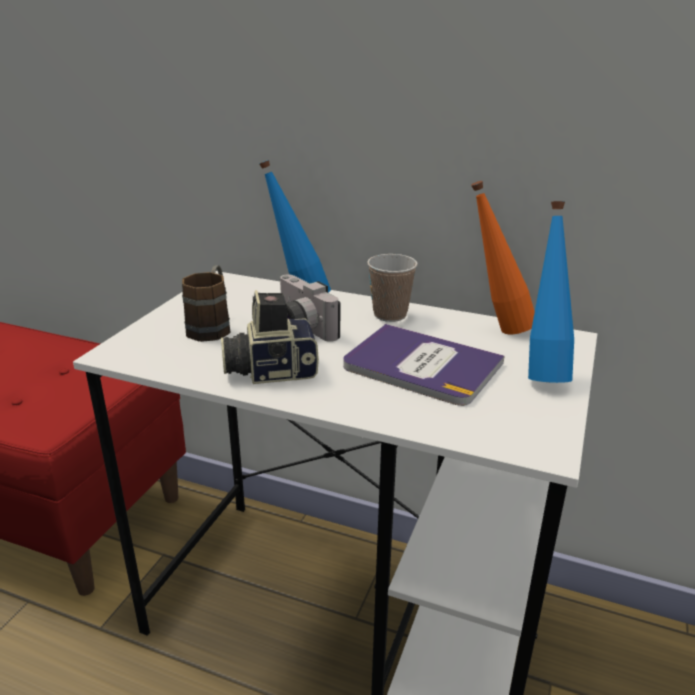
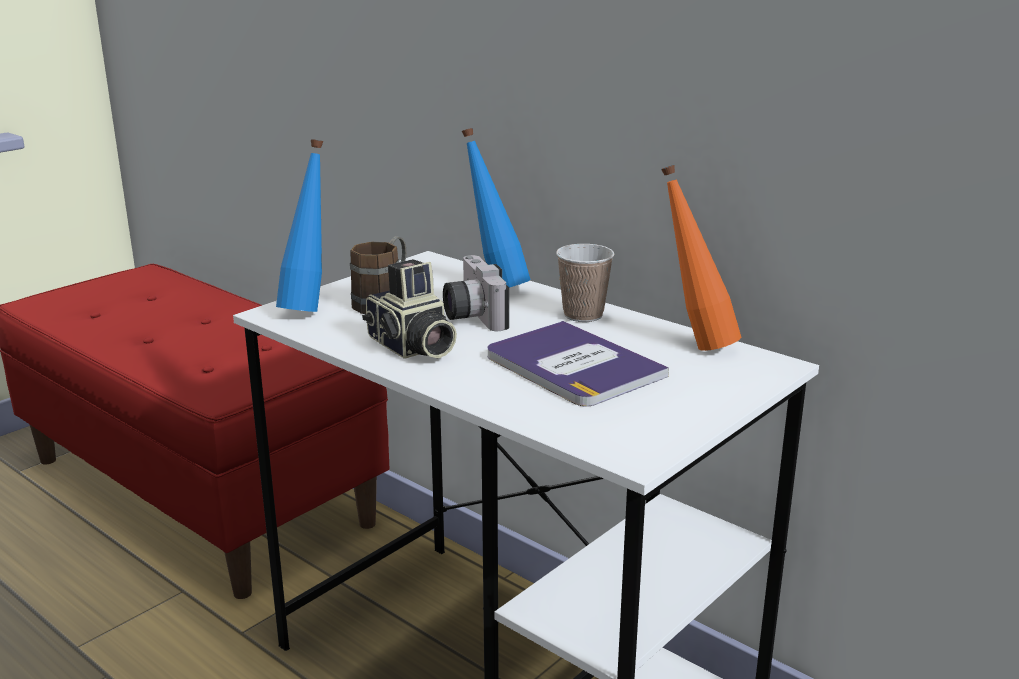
camera: 20 degrees right, 5 degrees down
(270, 370) = (411, 348): camera -> camera turned 135 degrees counterclockwise
(542, 373) = (704, 392): blue bottle -> blue bottle (309, 307)

